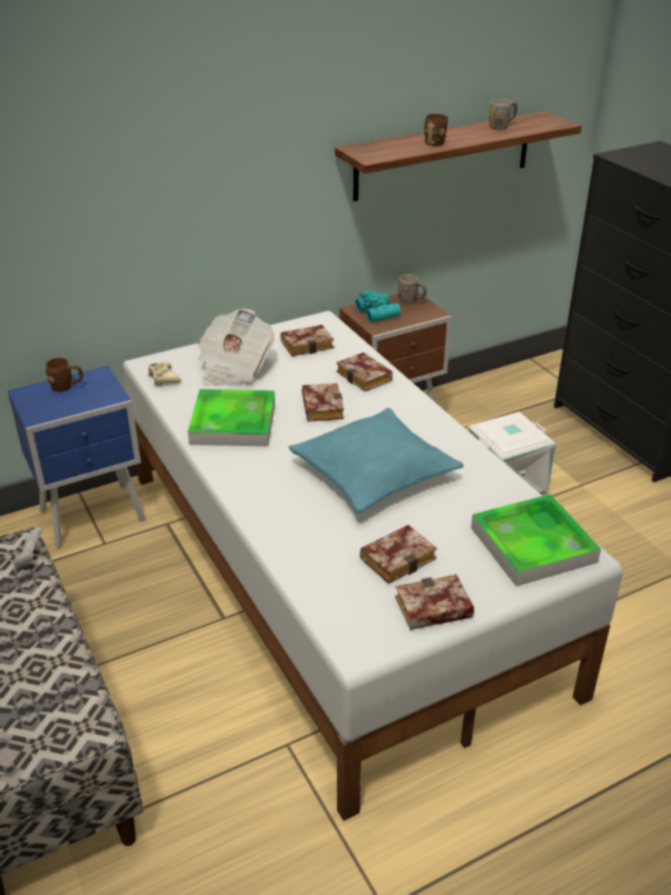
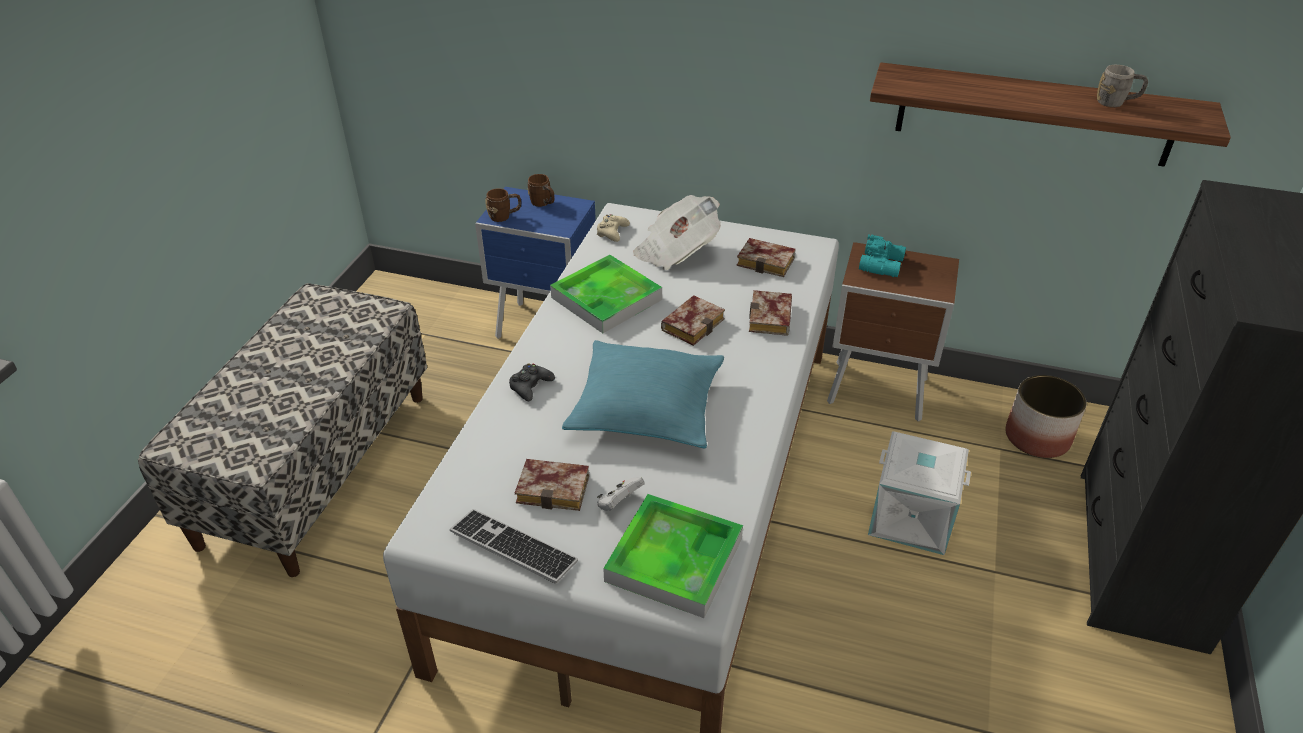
camera: 45 degrees right, 5 degrees up
(29, 558) = (379, 324): white game controller -> white game controller (619, 503)
(273, 509) = (530, 386): none -> black game controller
(411, 301) = (935, 268): grey mug -> none
(431, 610) = (513, 547): book -> keyboard
(437, 142) = (999, 94): brown mug -> brown mug (504, 216)
(508, 399) = (1037, 437): none -> planter

